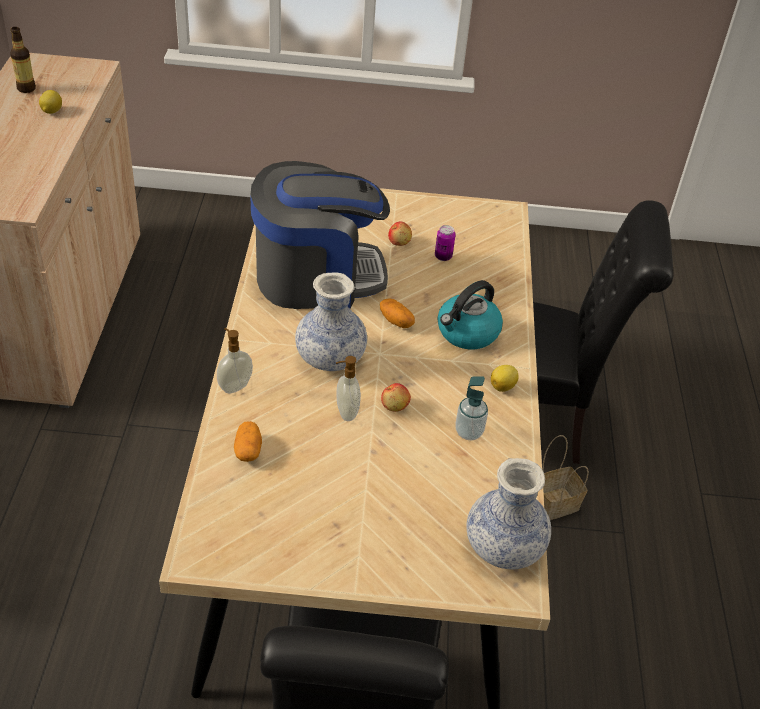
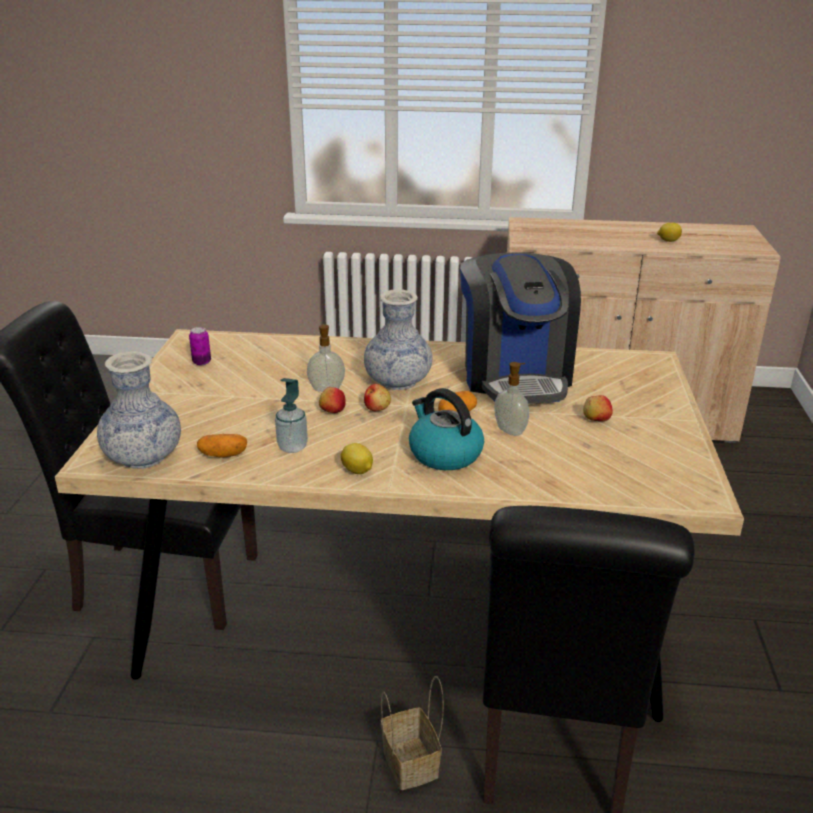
camera: 95 degrees right, 15 degrees down
(26, 88) = (696, 232): bottle -> none
(234, 386) = (361, 345): soap dispenser -> soap dispenser (511, 430)
(248, 449) = (289, 351): potato -> potato (223, 455)
(387, 373) = (377, 408): none -> apple
(443, 257) = (580, 445): can -> can (202, 362)

